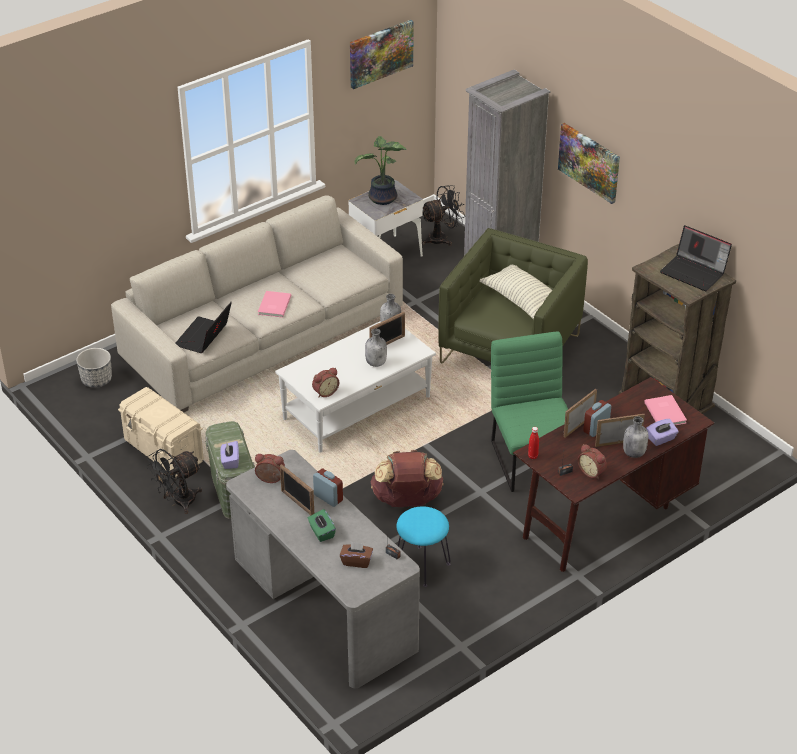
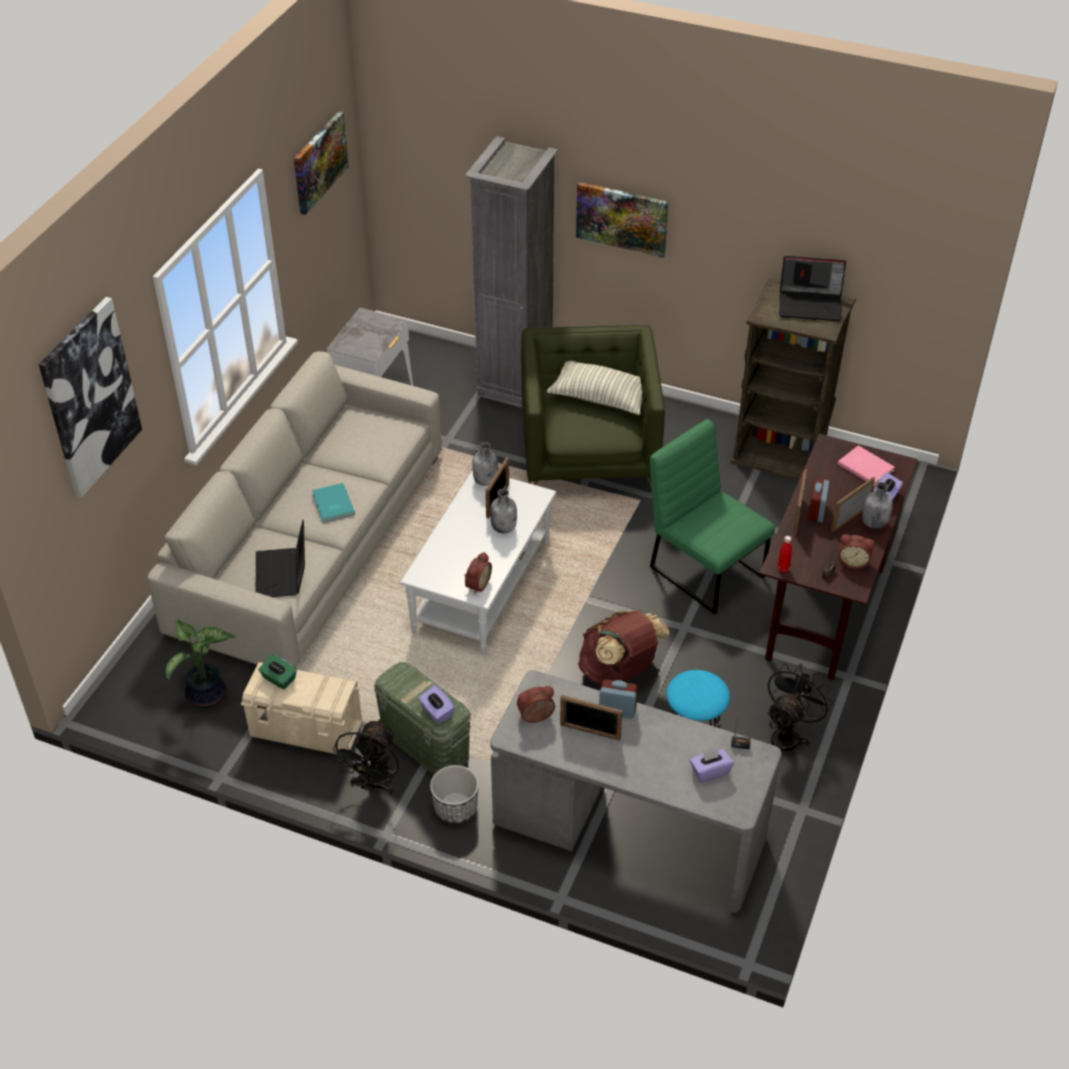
camera: 30 degrees left, 5 degrees up
(94, 154) = (90, 397): none -> picture
(97, 380) = (155, 676): planter -> planter (455, 808)
(273, 305) = (332, 505): pink book -> turquoise book
(321, 532) = (645, 755): green tissue box -> green tissue box (279, 679)
(356, 561) = (710, 771): brown tissue box -> purple tissue box
(382, 199) = (364, 335): potted plant -> potted plant (207, 697)
(442, 238) = (418, 357): black fan -> black fan (788, 736)

